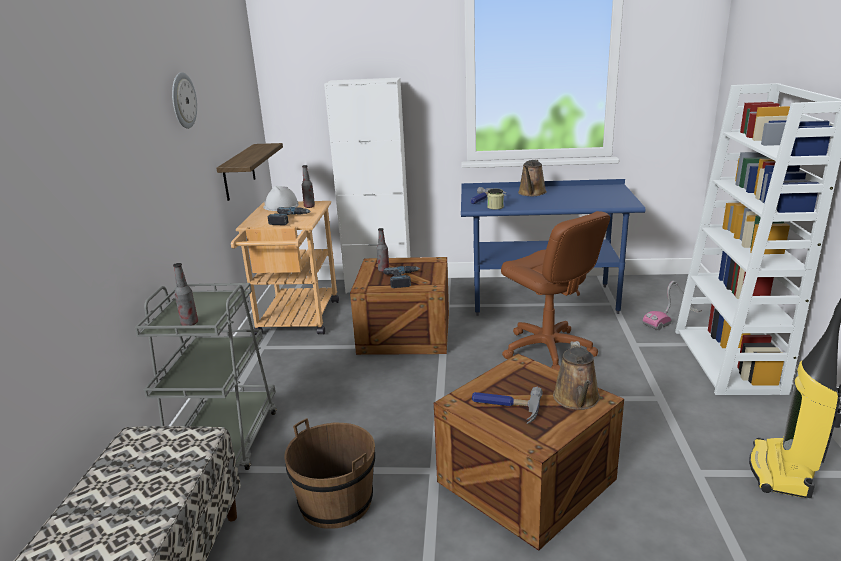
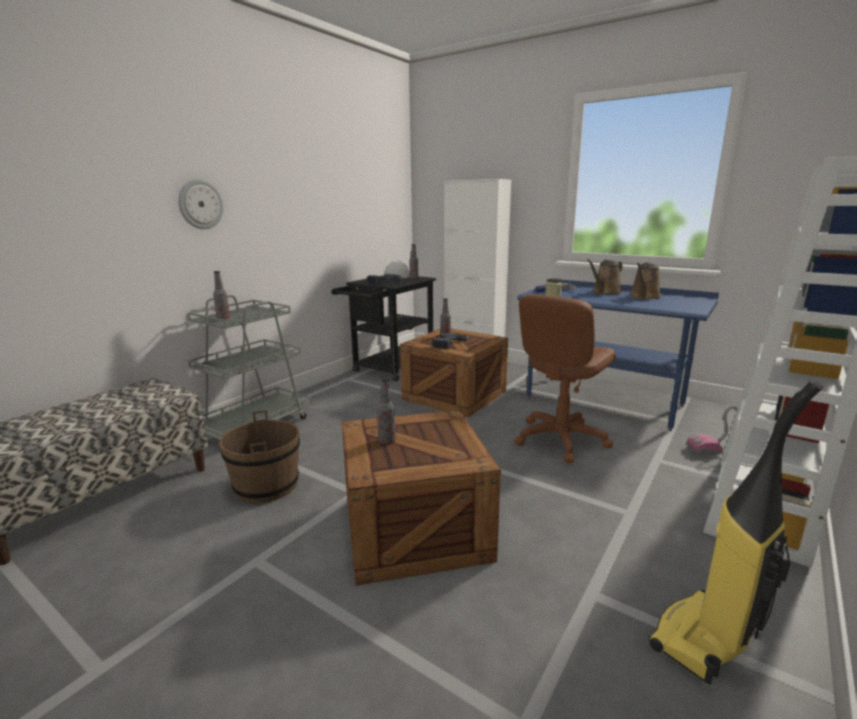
camera: 30 degrees right, 5 degrees down
(183, 100) = (301, 172): wall clock -> wall clock (200, 204)
(239, 172) = (365, 243): shelf -> none
(296, 321) = (389, 370): beige cart -> black cart
(505, 407) = (387, 441): hammer -> bottle
(547, 350) = (560, 439): brown office chair -> brown office chair turned 45 degrees clockwise
(577, 399) = (455, 456): brown watering can -> brown watering can (644, 297)

